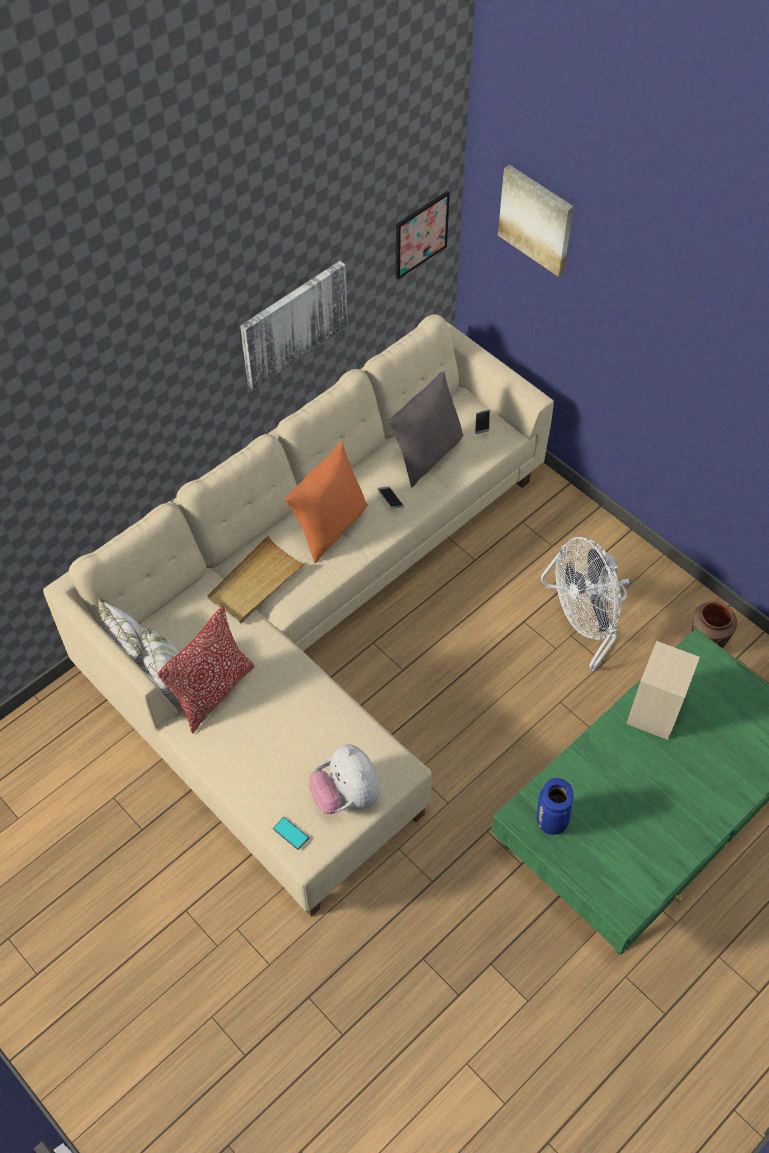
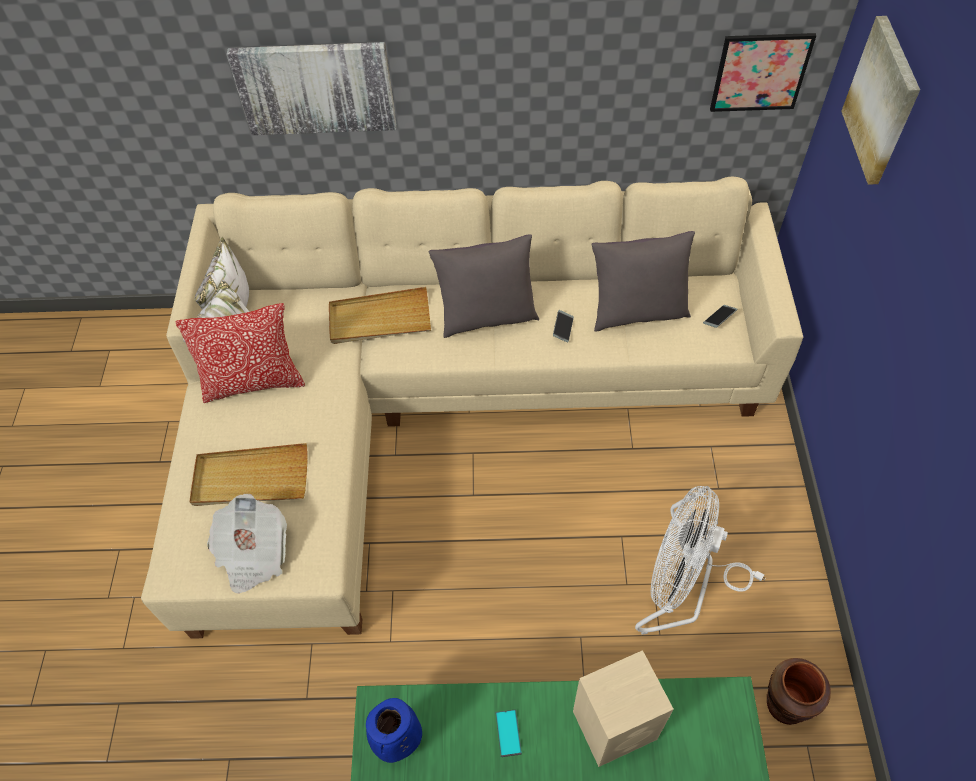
camera: 45 degrees right, 0 degrees up
(289, 753) = (250, 478): none -> beige tray
(291, 833) = (177, 547): phone -> phone (508, 733)
(293, 323) = (552, 85): picture -> picture (315, 87)
(329, 528) = (487, 317): orange pillow -> grey pillow
(346, 795) = (252, 554): plush toy -> newspaper

